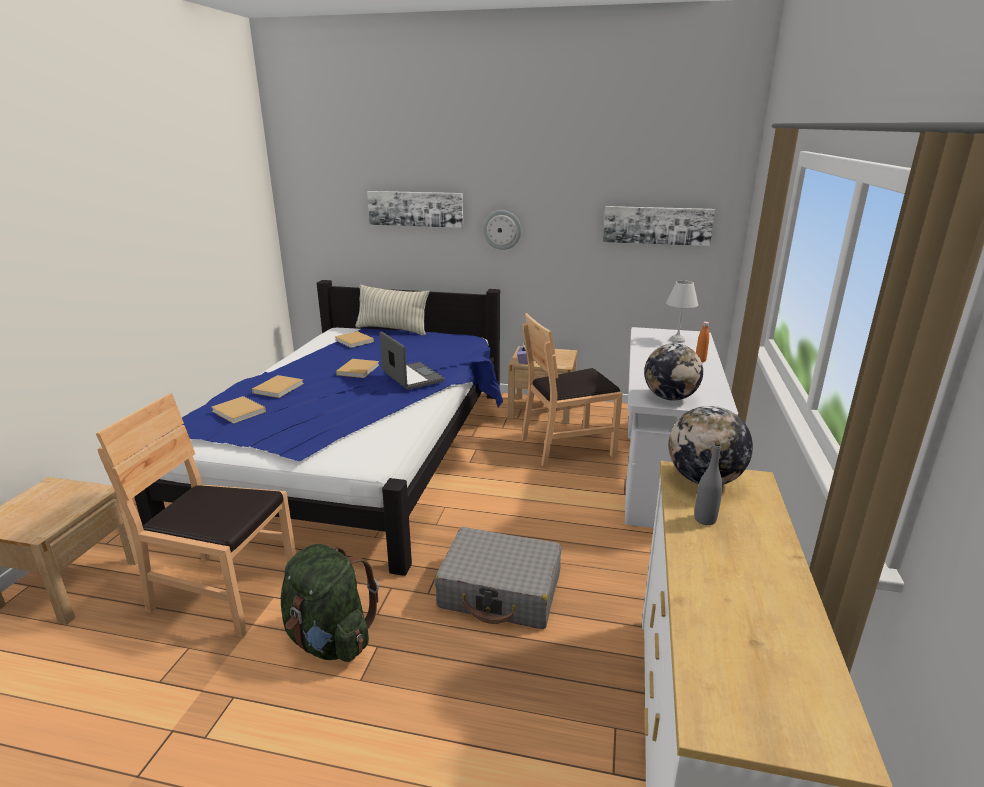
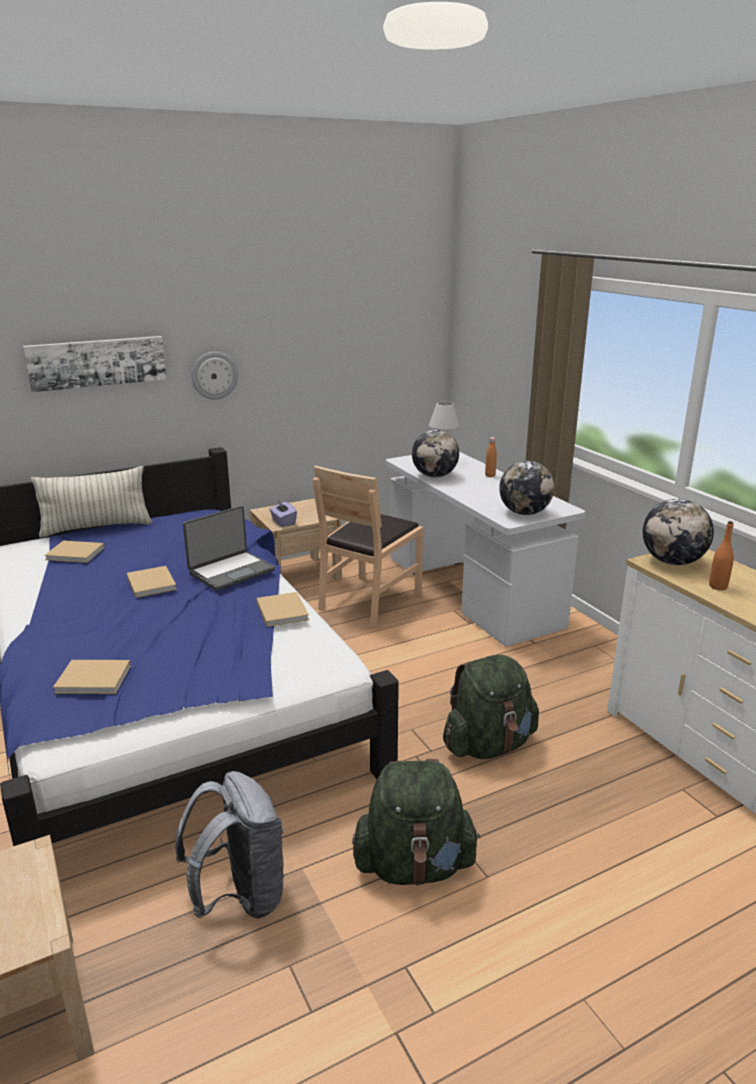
camera: 40 degrees left, 0 degrees up
(224, 592) = (240, 896): brown chair -> grey backpack
(279, 387) = (90, 635): beige book -> beige book (282, 610)
(411, 377) = (231, 571): laptop -> laptop turned 120 degrees clockwise
(500, 591) = (489, 745): grey suitcase -> green backpack
(647, 348) = (434, 476): none -> globe
(657, 225) = (376, 349): picture -> none
(705, 519) = (718, 586): grey bottle -> orange bottle

